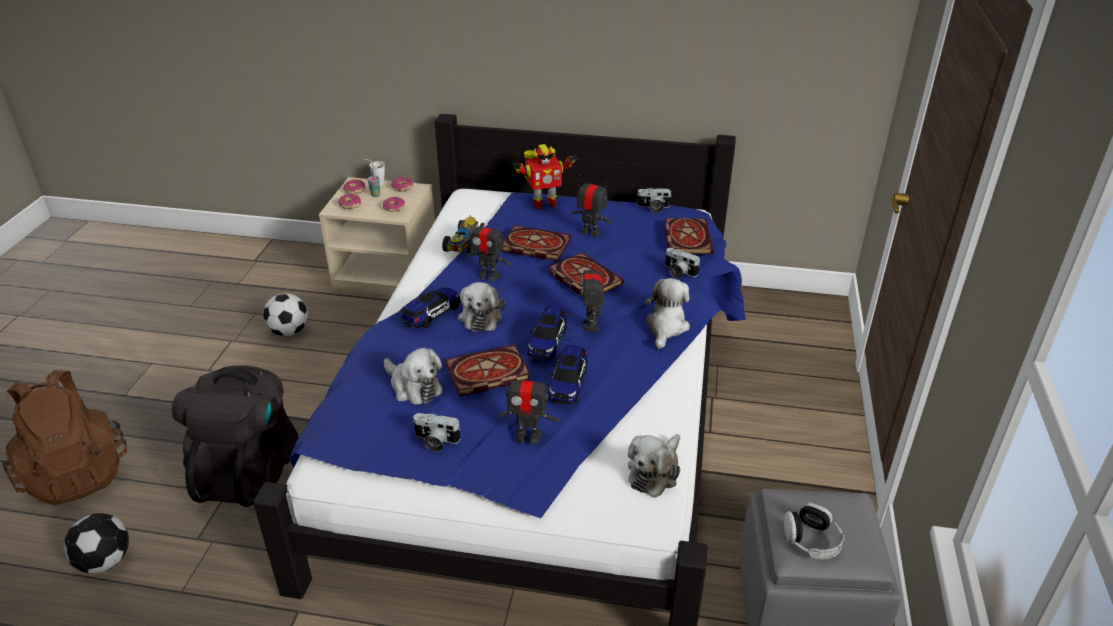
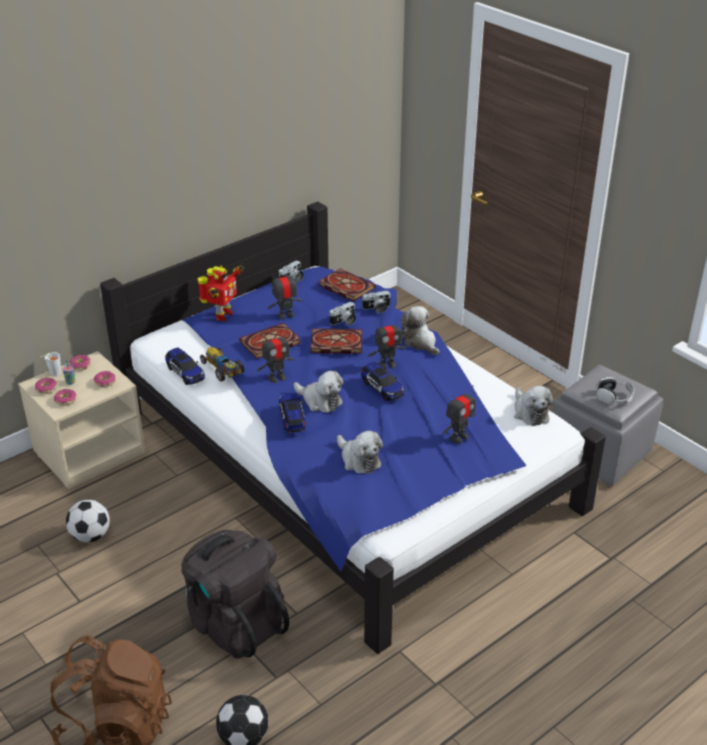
camera: 50 degrees left, 0 degrees up
(413, 387) = (359, 460): plush toy -> plush toy turned 60 degrees clockwise
(435, 441) = (424, 473): camera -> camera (344, 322)
(486, 374) = (384, 425): book -> none
(568, 383) = (430, 400): toy car -> toy car (185, 373)
(591, 325) = (387, 365): toy robot -> toy robot turned 60 degrees counterclockwise

